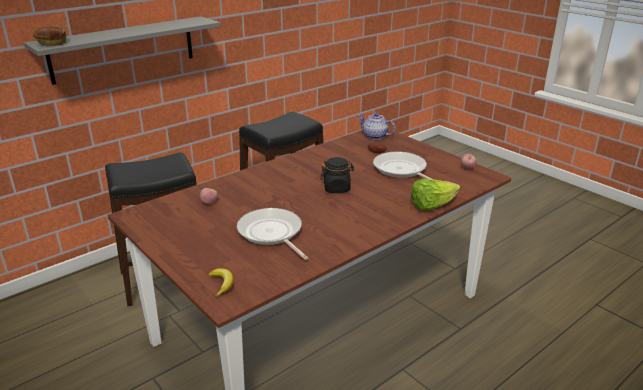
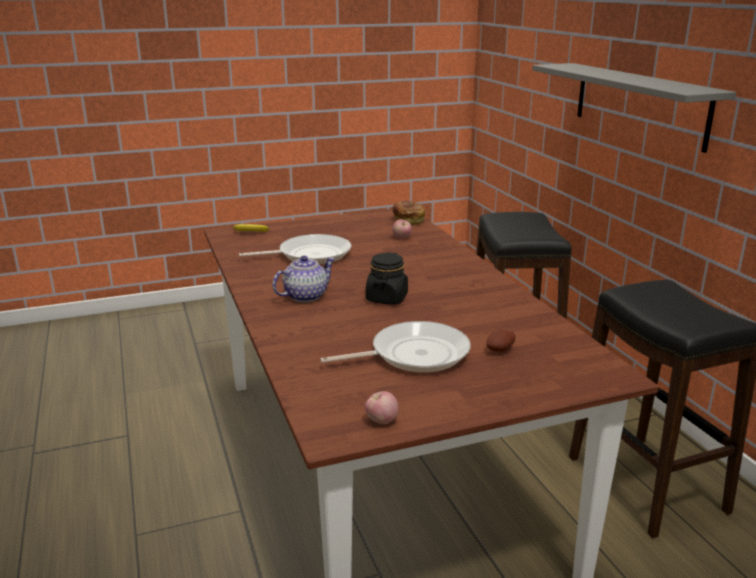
camera: 110 degrees right, 5 degrees down
(51, 44) = (559, 65): bread -> bread (408, 221)
(375, 136) = (582, 365): teapot -> teapot (304, 296)
(431, 206) = (280, 347): lettuce -> none

